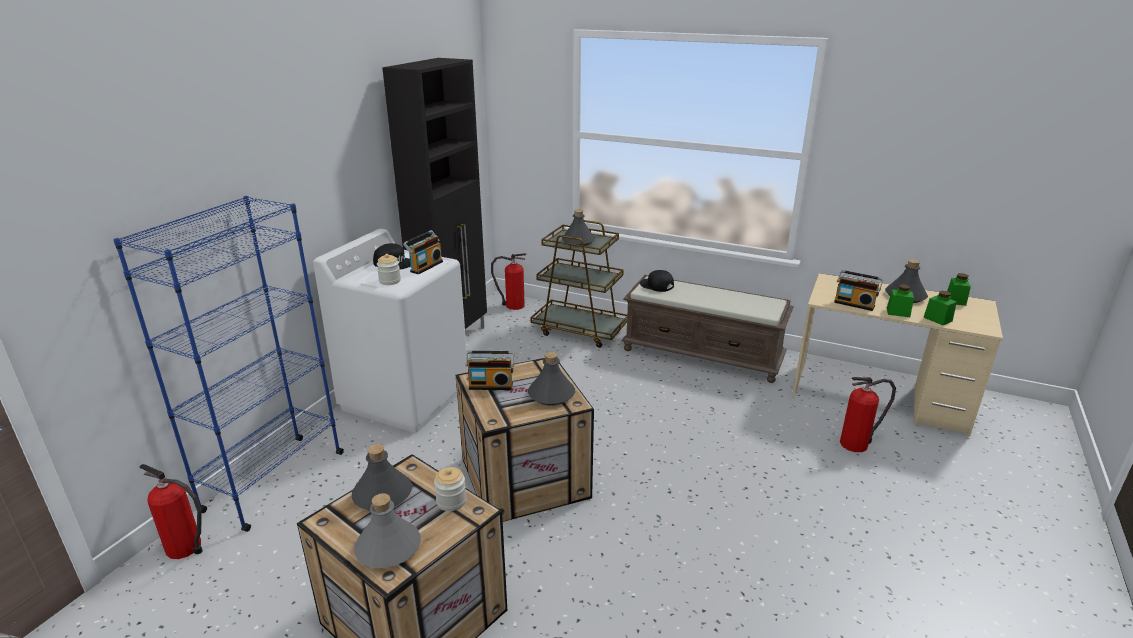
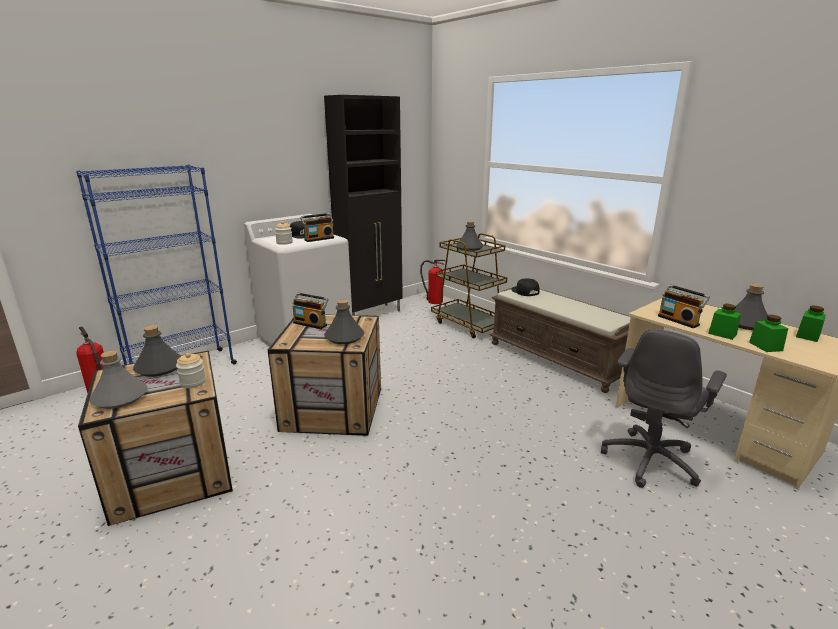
camera: 25 degrees right, 5 degrees down
(856, 443) = (650, 460): fire extinguisher -> grey office chair

